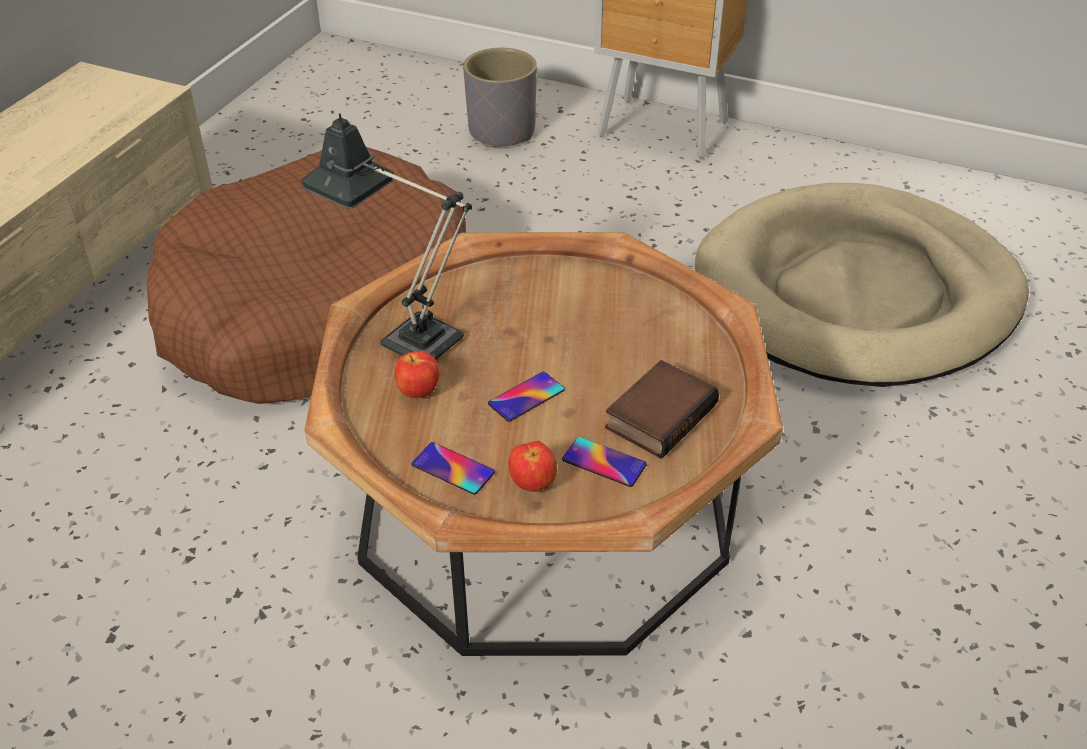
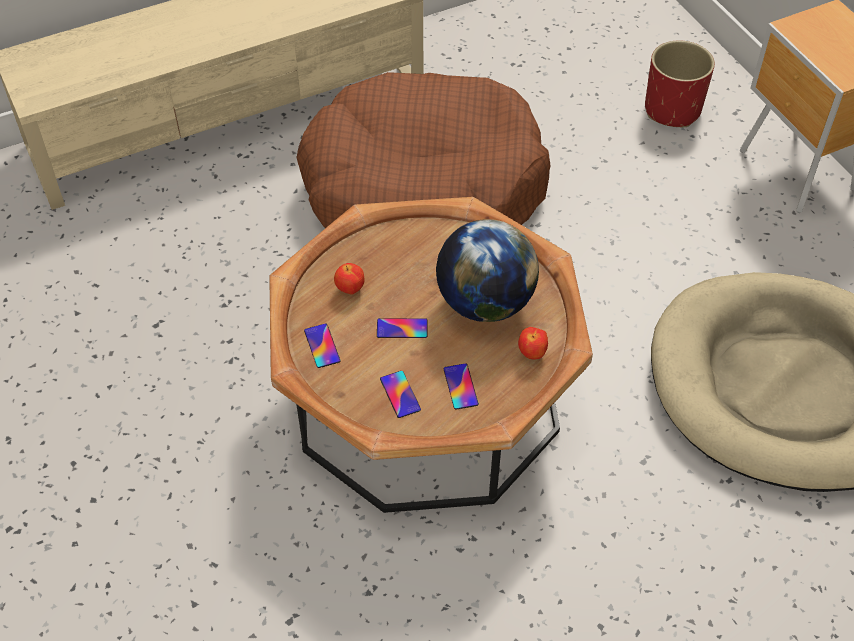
camera: 40 degrees right, 10 degrees up
(408, 335) = (380, 249): table lamp -> none
(502, 132) = (672, 110): grey planter -> red planter
(533, 484) = (351, 382): apple -> apple (532, 353)
(585, 323) = (484, 302): none -> globe
(659, 414) = (460, 386): book -> phone

